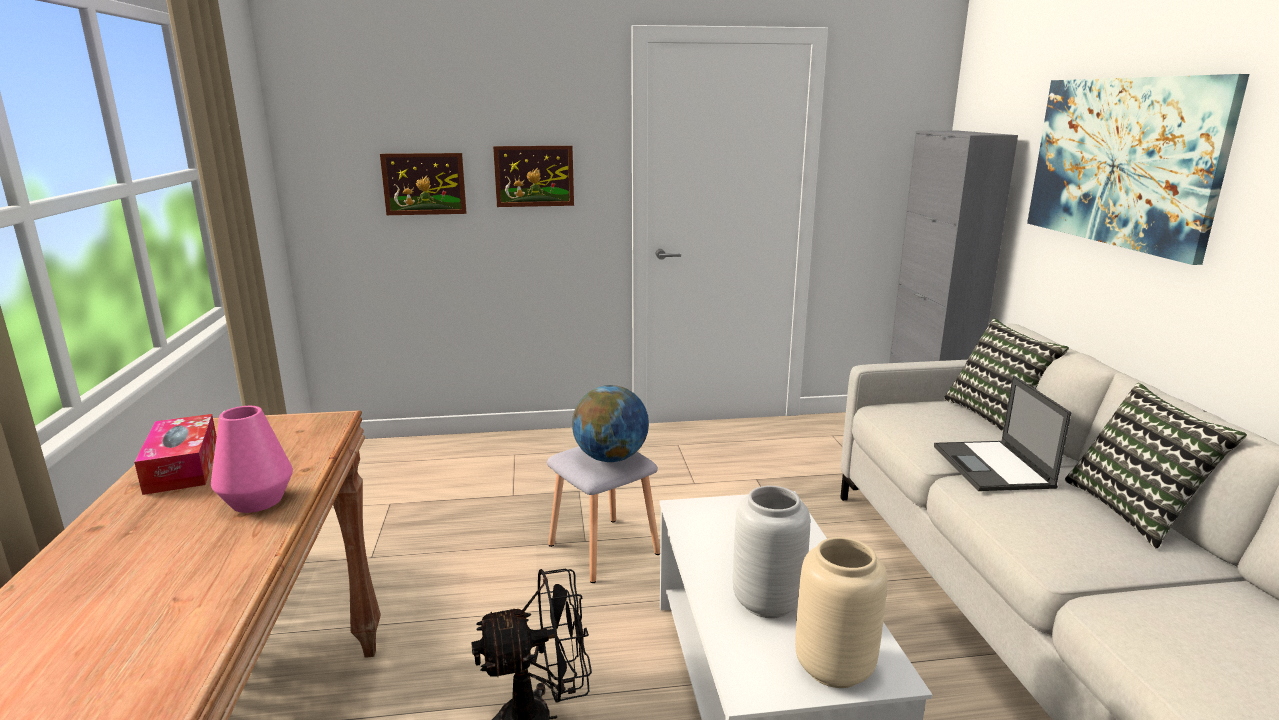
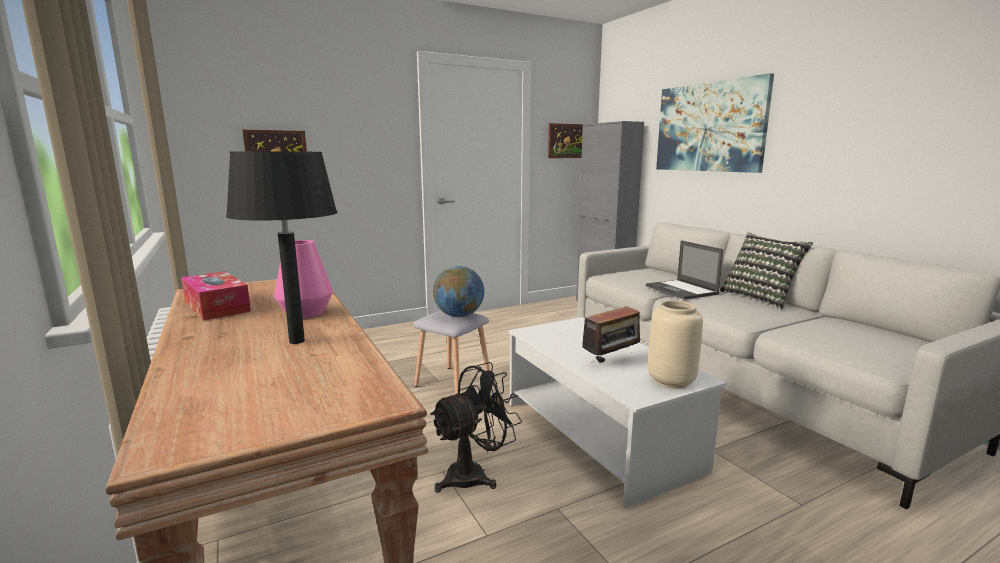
camera: 20 degrees left, 5 degrees down
(186, 563) = (296, 341): none -> black table lamp
(534, 176) = (356, 148): picture -> picture (566, 141)
(767, 601) = (611, 361): grey vase -> radio
(996, 415) = (663, 272): pillow -> none

